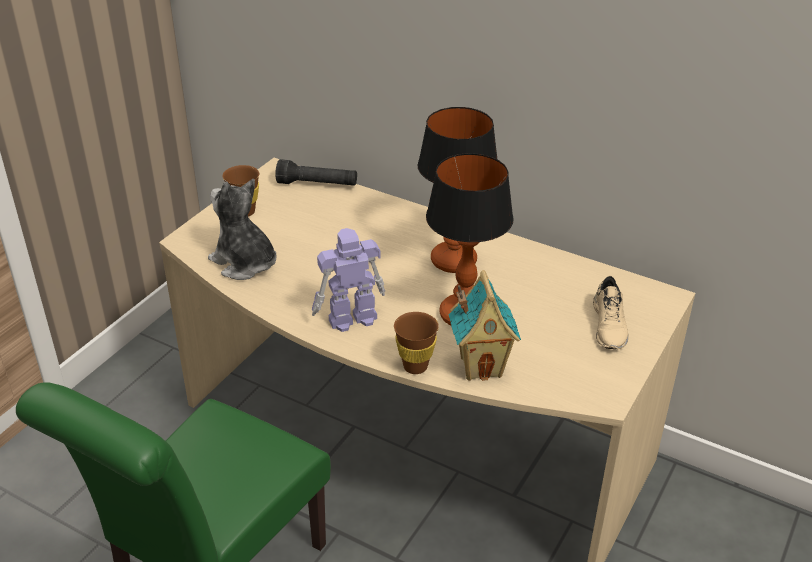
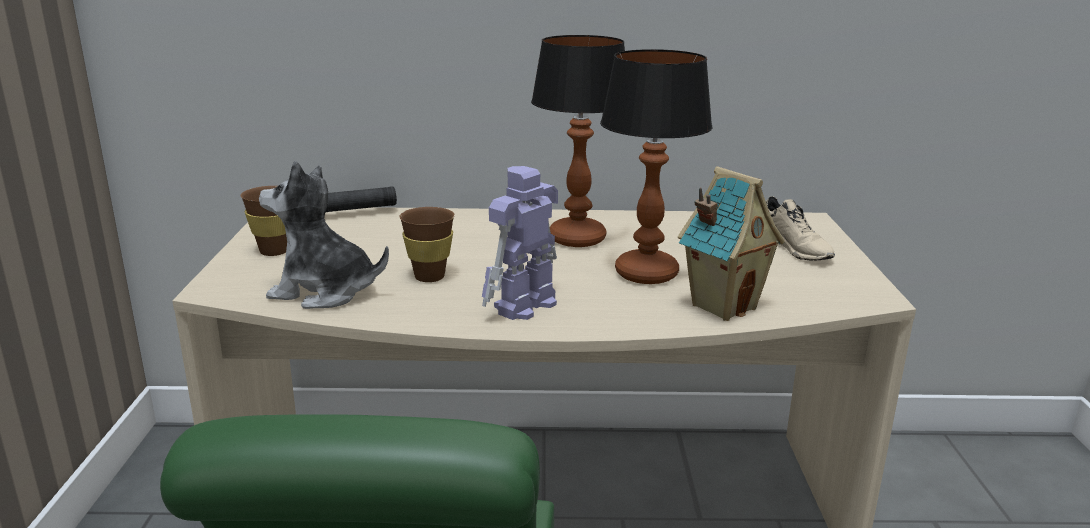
camera: 30 degrees left, 15 degrees down
(415, 366) = (654, 325): brown cup -> brown cup (429, 277)

